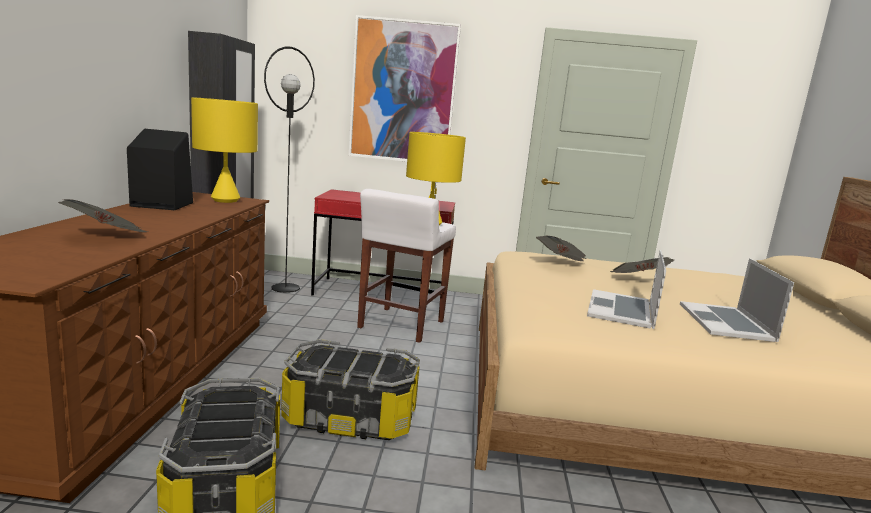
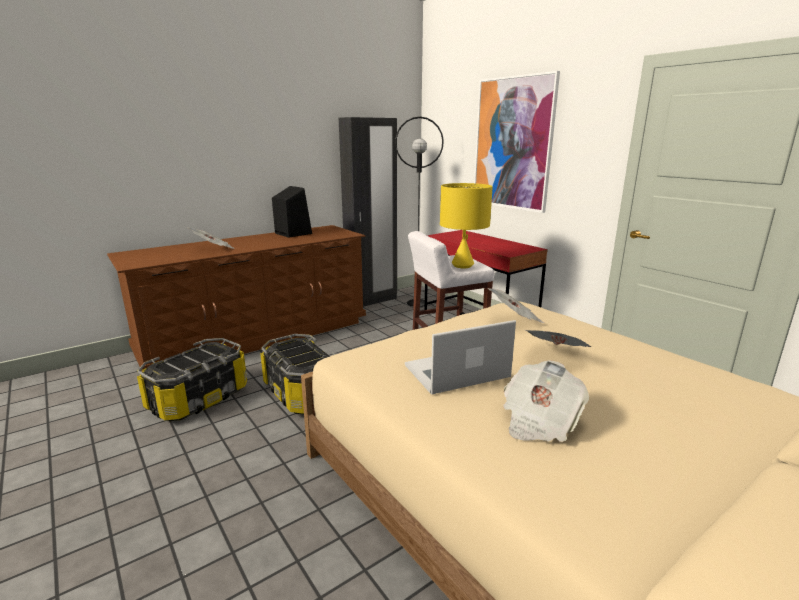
camera: 50 degrees right, 5 degrees up
(225, 200) = (335, 233): yellow table lamp -> none
(726, 322) = (539, 421): laptop -> newspaper

